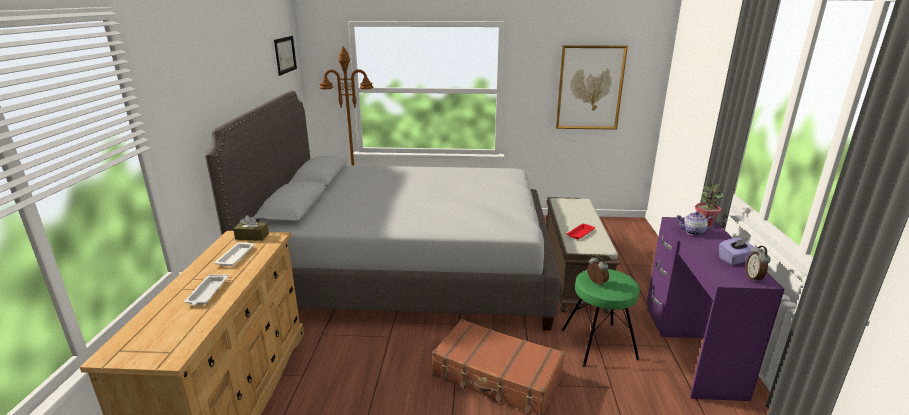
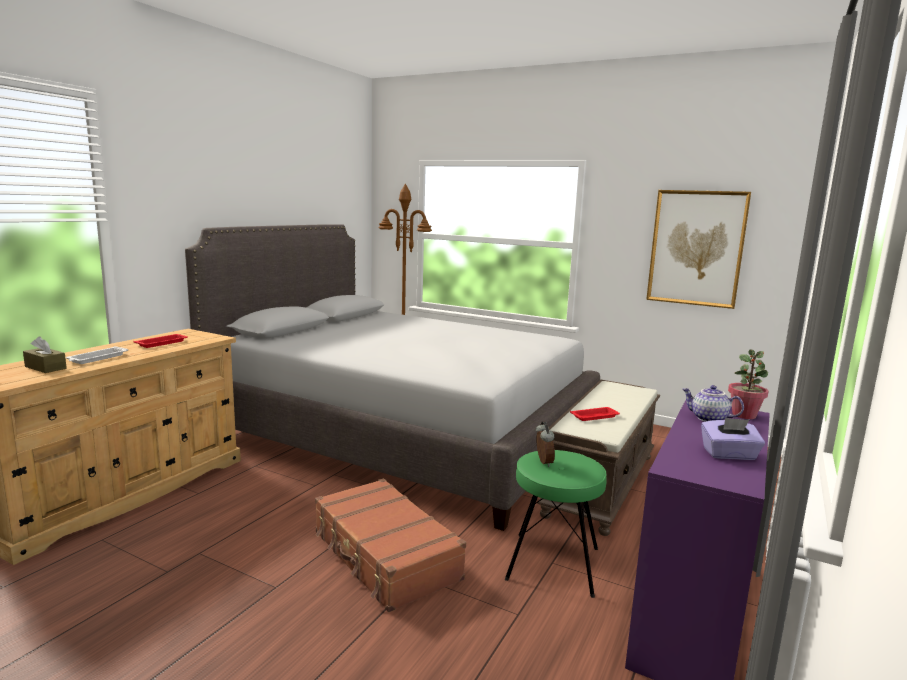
camera: 25 degrees right, 10 degrees down
(236, 256) = (162, 343): white tray -> red tray
(252, 236) = (199, 334): brown tissue box -> brown tissue box (45, 367)
(285, 55) = (347, 190): picture -> none
(754, 278) = (728, 477): alarm clock -> none

